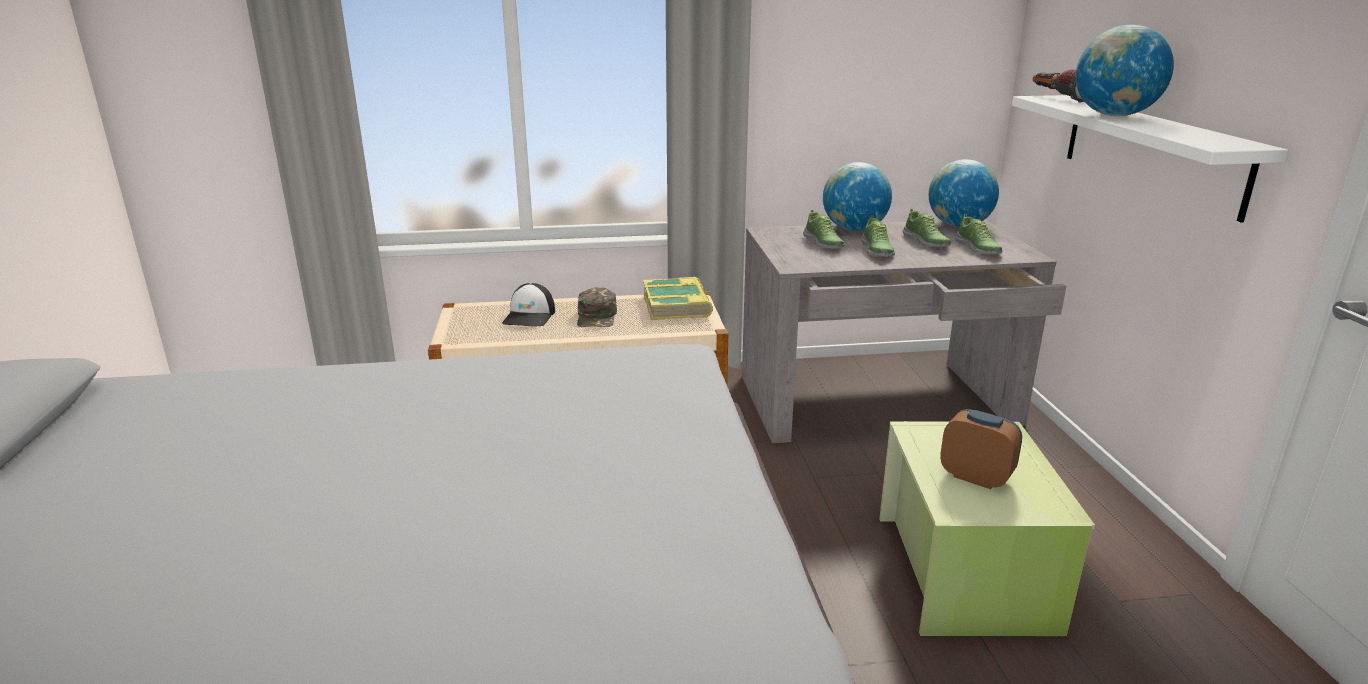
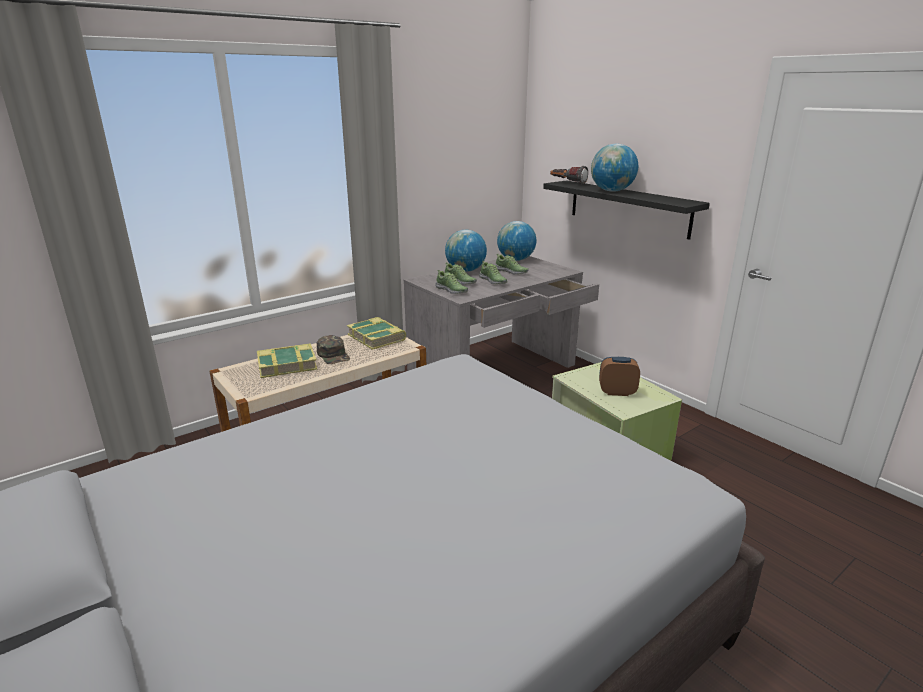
camera: 30 degrees left, 0 degrees up
(530, 316) = (287, 365): cap -> book
(977, 249) = (540, 271): shoe -> shoe (451, 290)
(1150, 152) = (628, 208): white shelf -> black shelf

